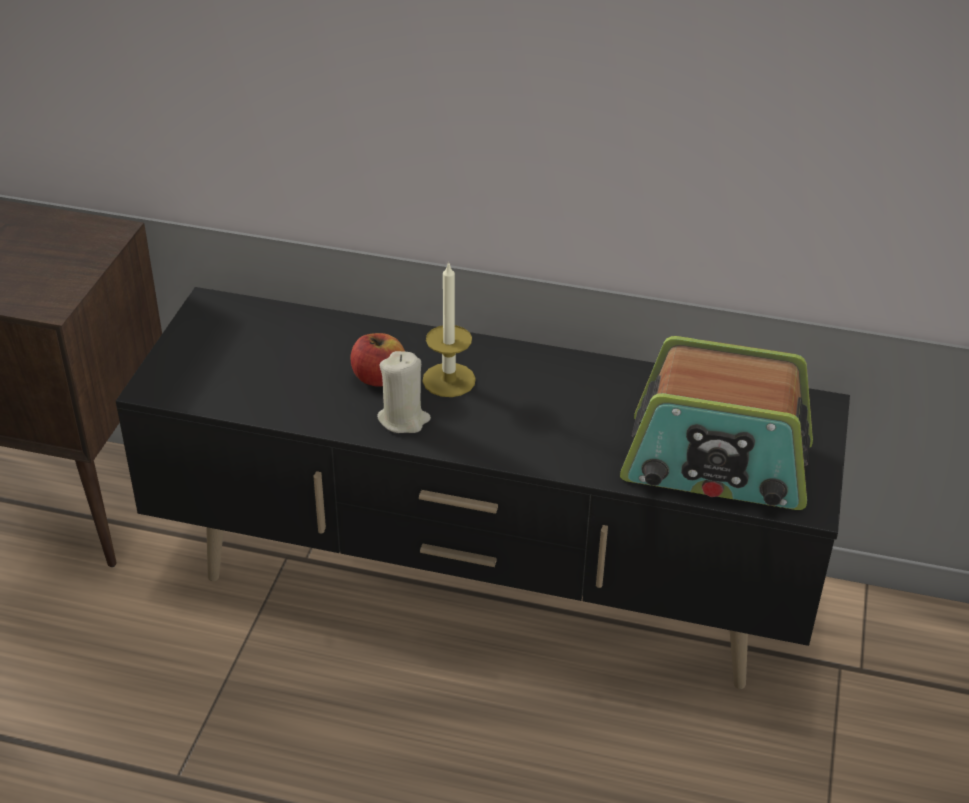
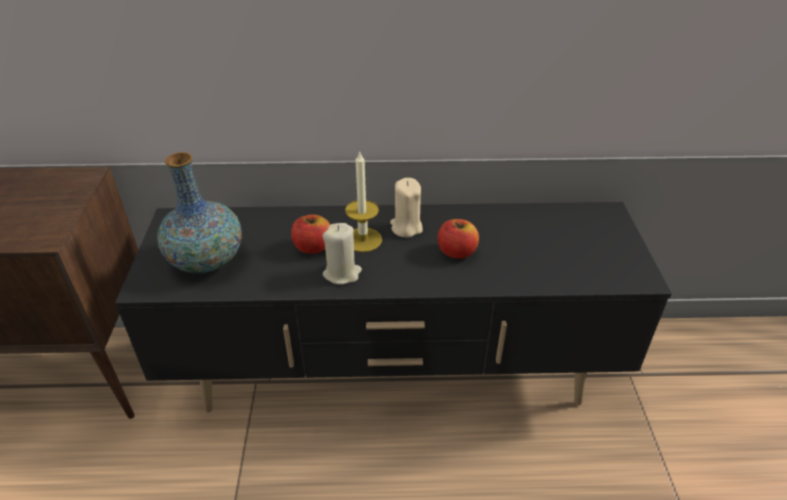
camera: 15 degrees left, 0 degrees up
(238, 370) = (207, 261): none -> vase
(514, 374) = (406, 227): none -> beige candle
(568, 420) = (456, 252): none -> apple
(716, 465) = (569, 263): radio -> none

